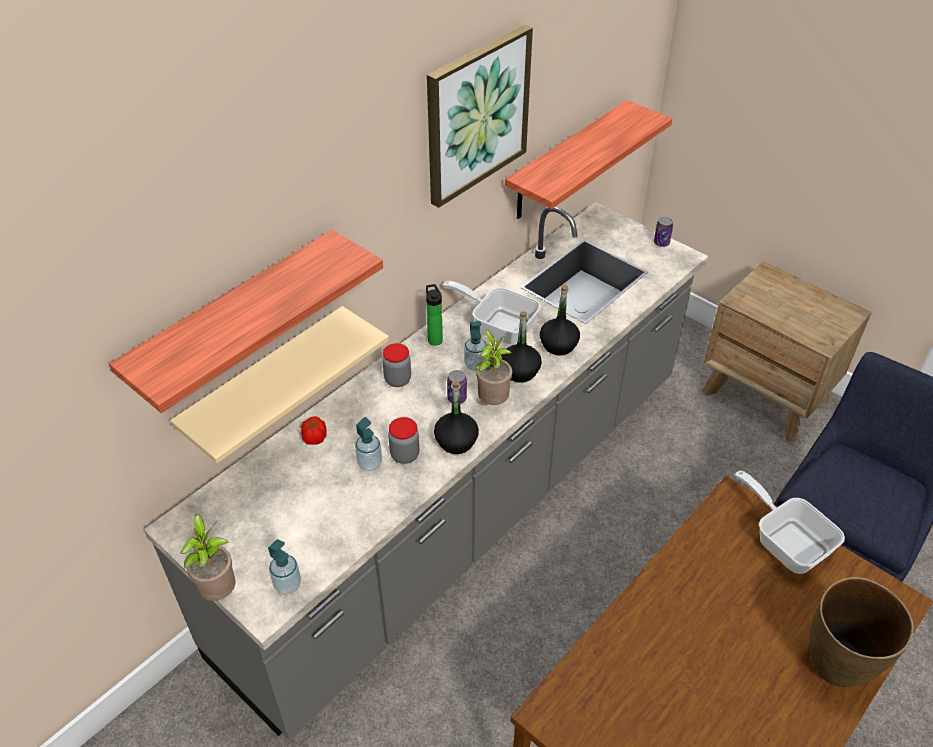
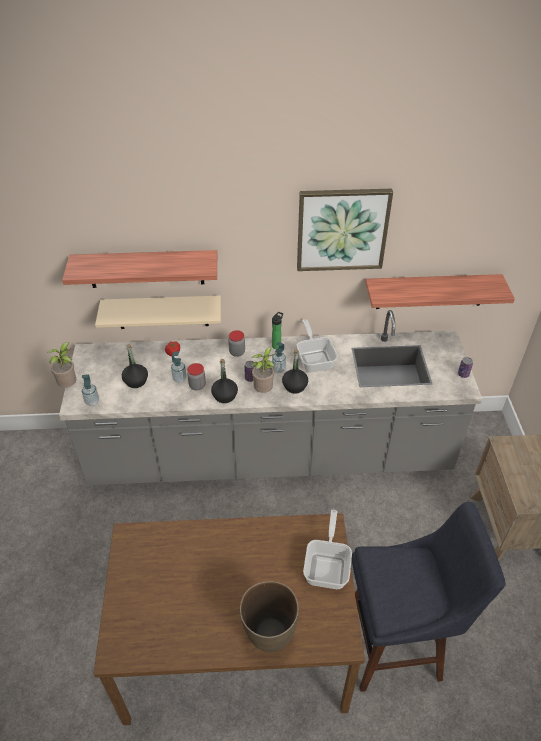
camera: 45 degrees right, 0 degrees up
(559, 345) = (330, 387): black bottle -> black bottle (136, 381)

